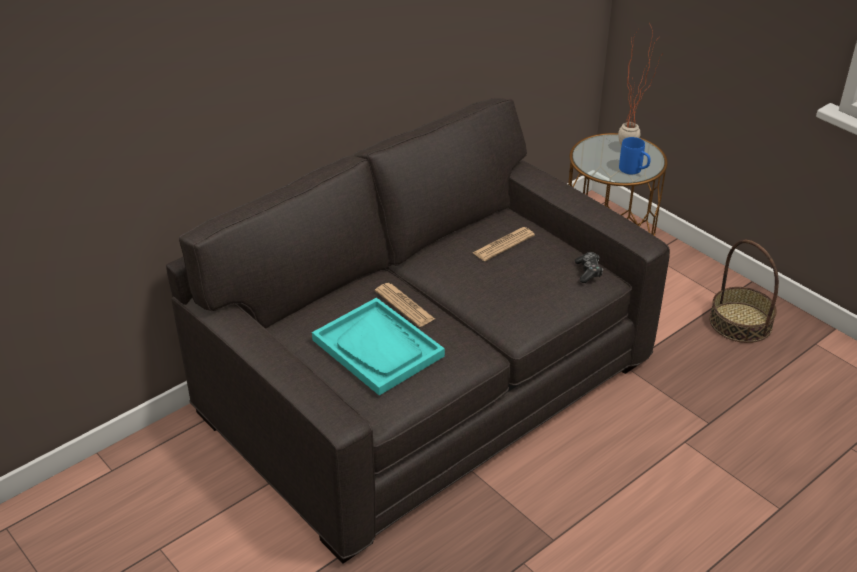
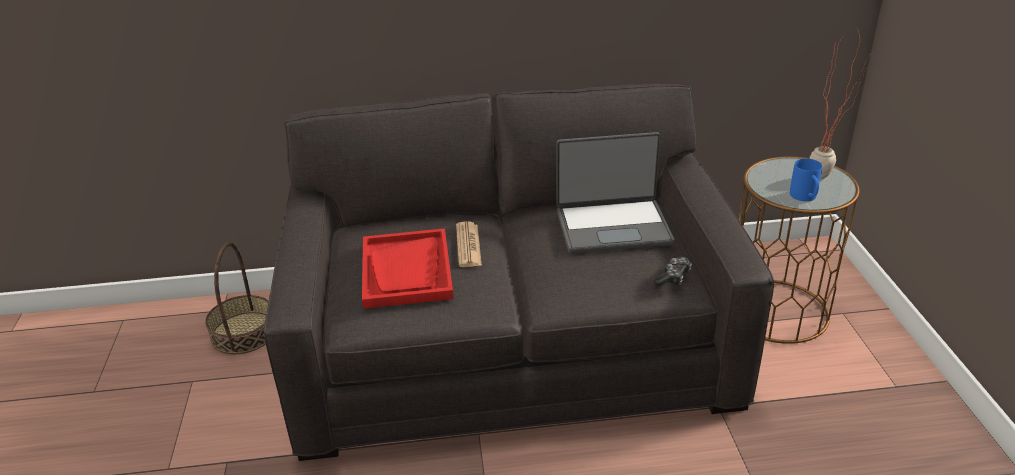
camera: 35 degrees right, 5 degrees down
(378, 348) = (407, 271): turquoise tray -> red tray
(503, 244) = (613, 226): newspaper -> laptop
(740, 322) = (894, 417): basket -> basket (244, 333)

